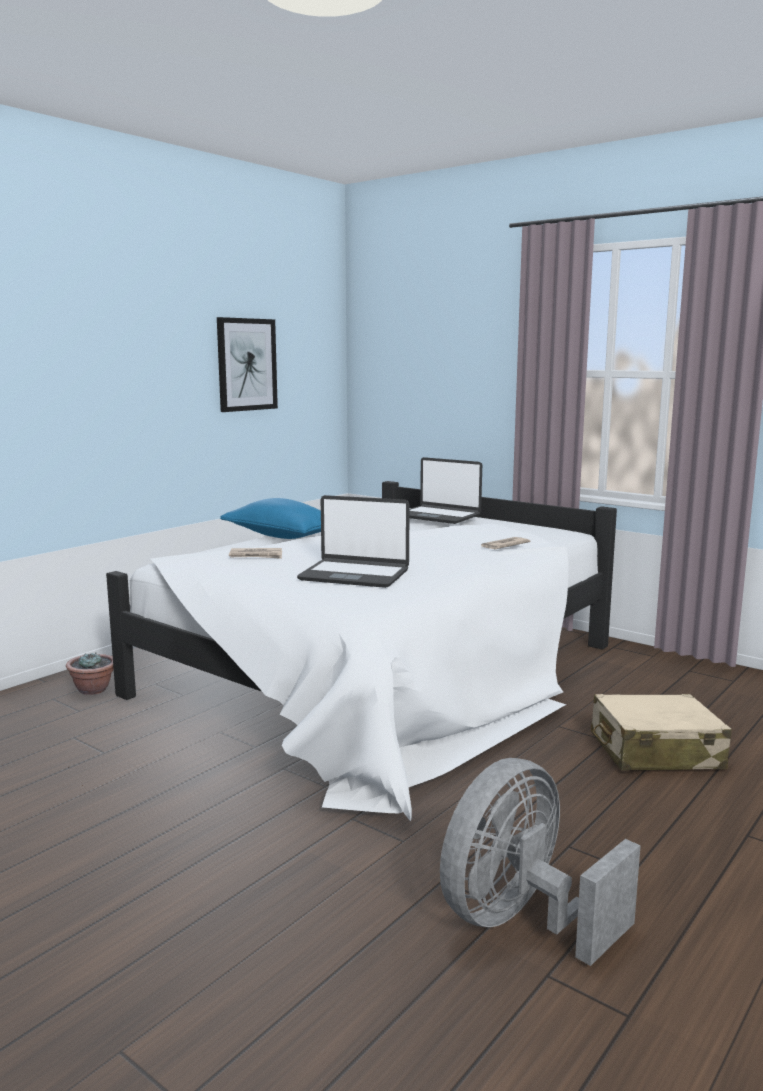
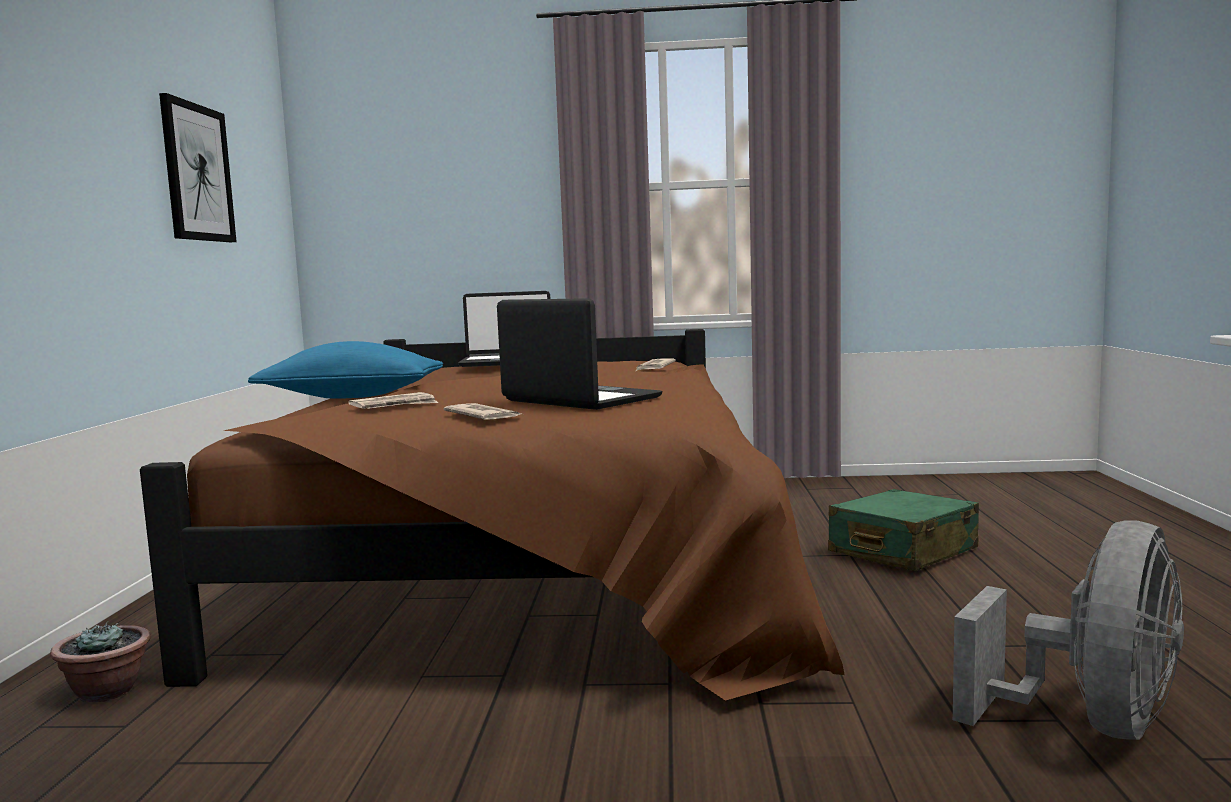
camera: 35 degrees left, 5 degrees down
(267, 579) = (483, 416): none -> newspaper
(354, 575) = (580, 400): laptop -> laptop turned 120 degrees counterclockwise
(384, 676) = (534, 562): white bed -> brown bed
(522, 921) = (1090, 723): grey fan -> grey fan turned 150 degrees counterclockwise
(655, 751) = (902, 551): beige suitcase -> green suitcase

